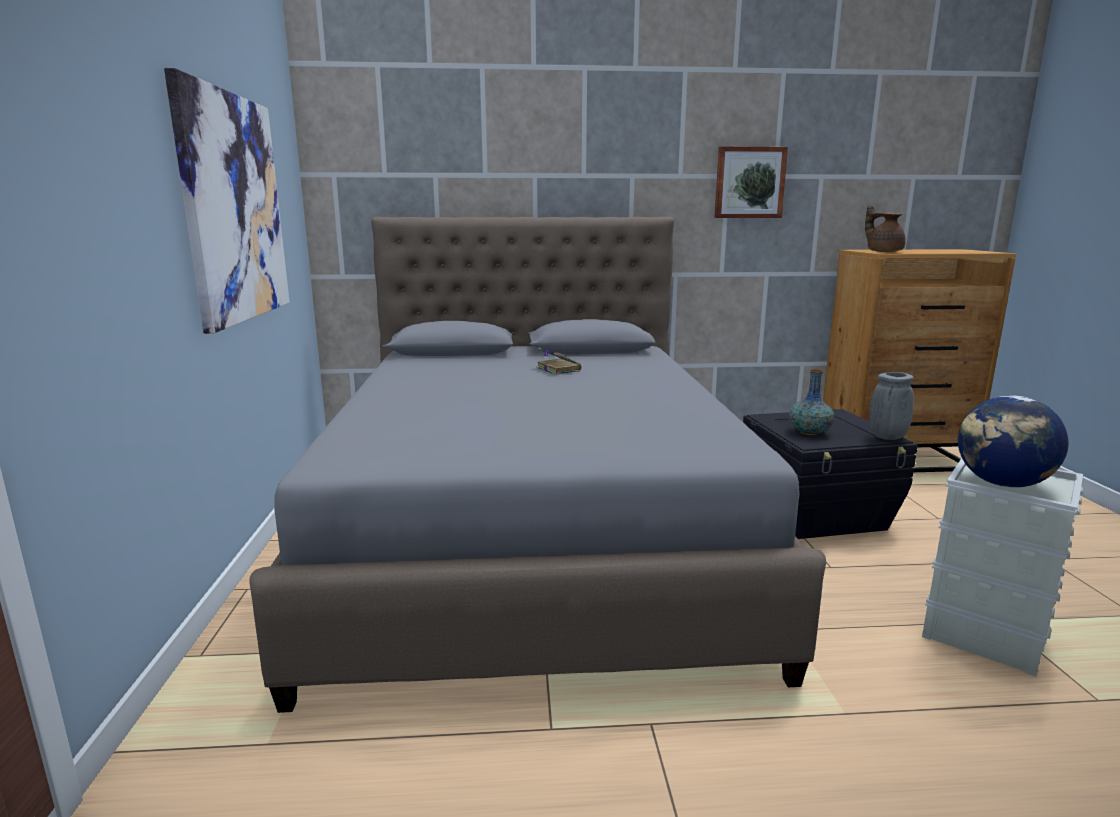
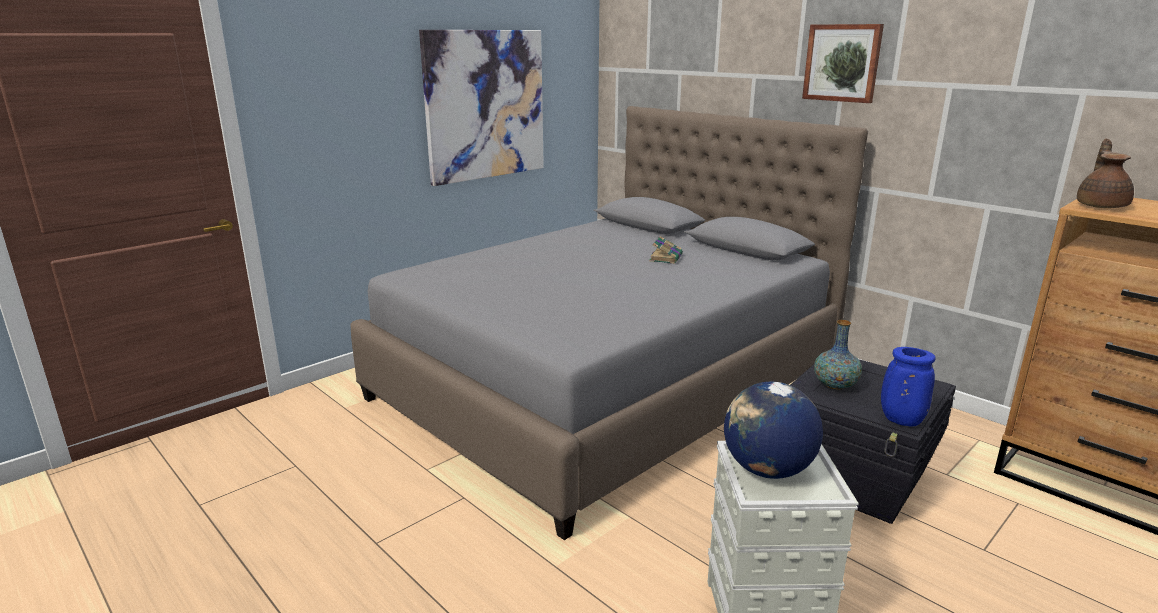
camera: 50 degrees right, 5 degrees up
(749, 183) = (974, 95): picture -> picture (842, 63)
(887, 437) = (900, 420): grey vase -> blue vase

